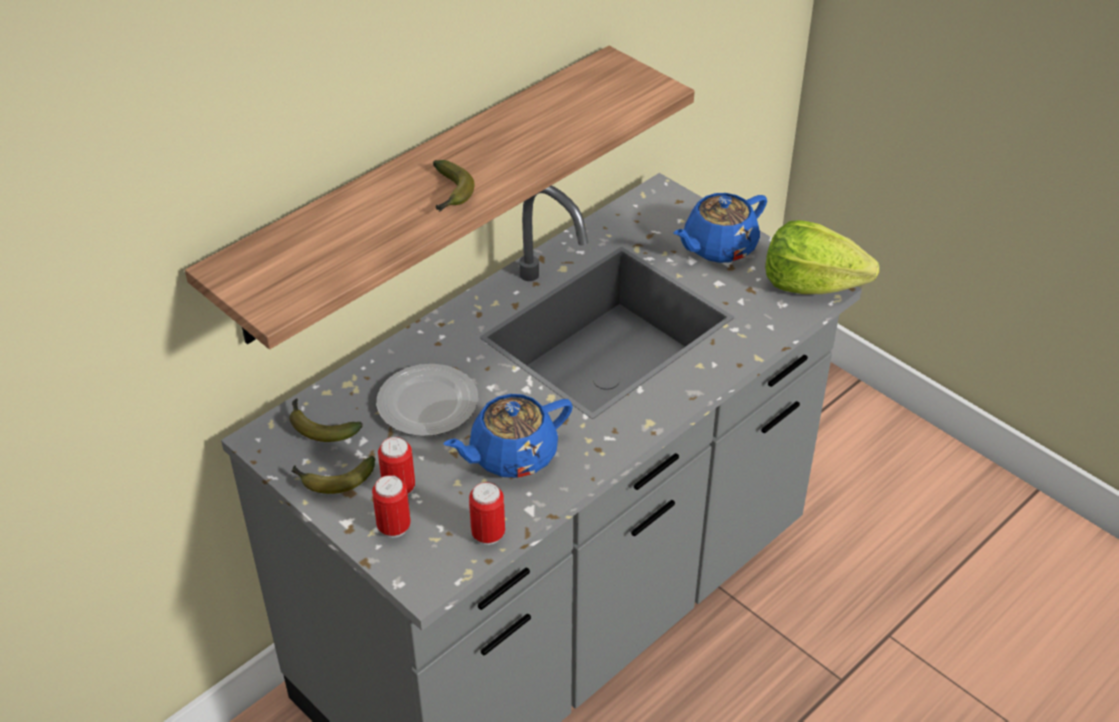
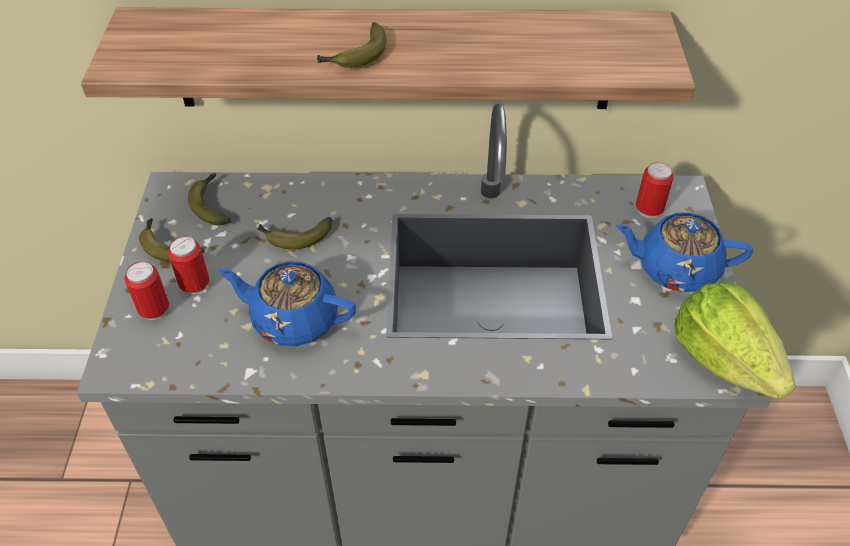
camera: 45 degrees right, 5 degrees up
(428, 403) = (294, 238): plate -> banana
(488, 534) = (198, 367): can -> can (648, 210)

